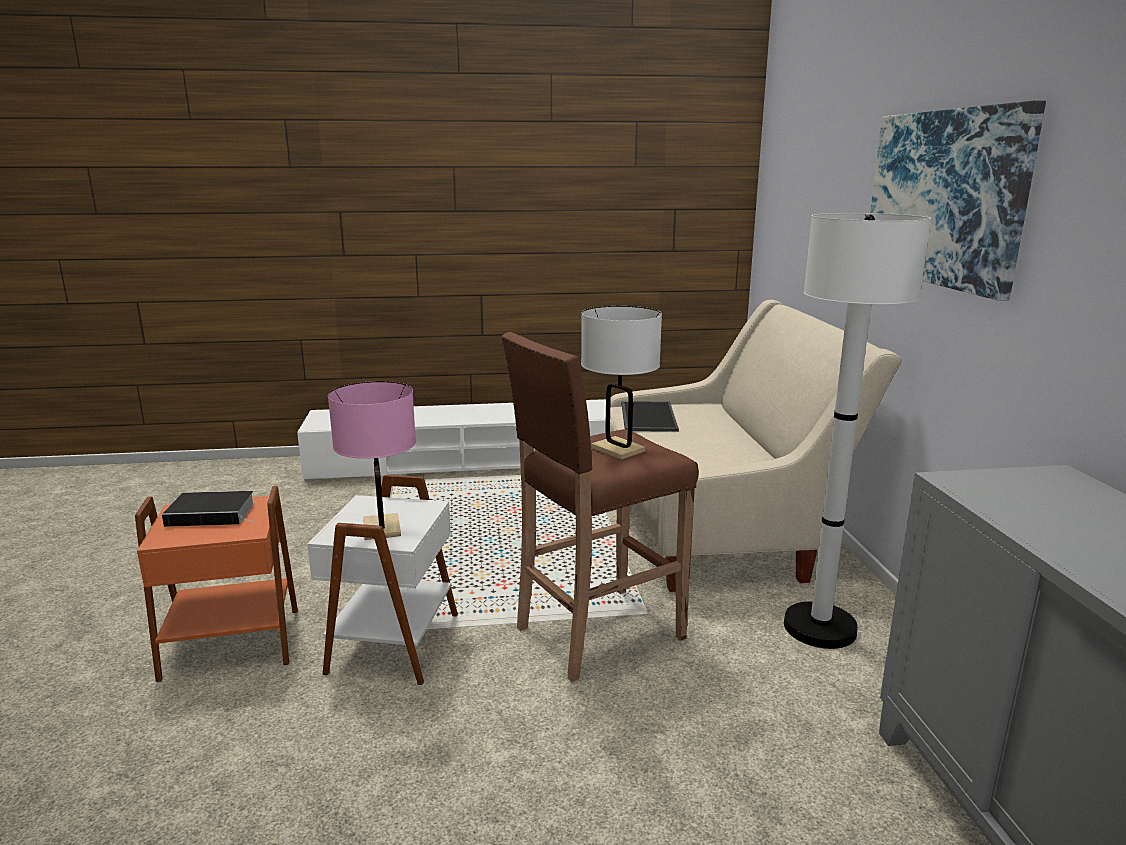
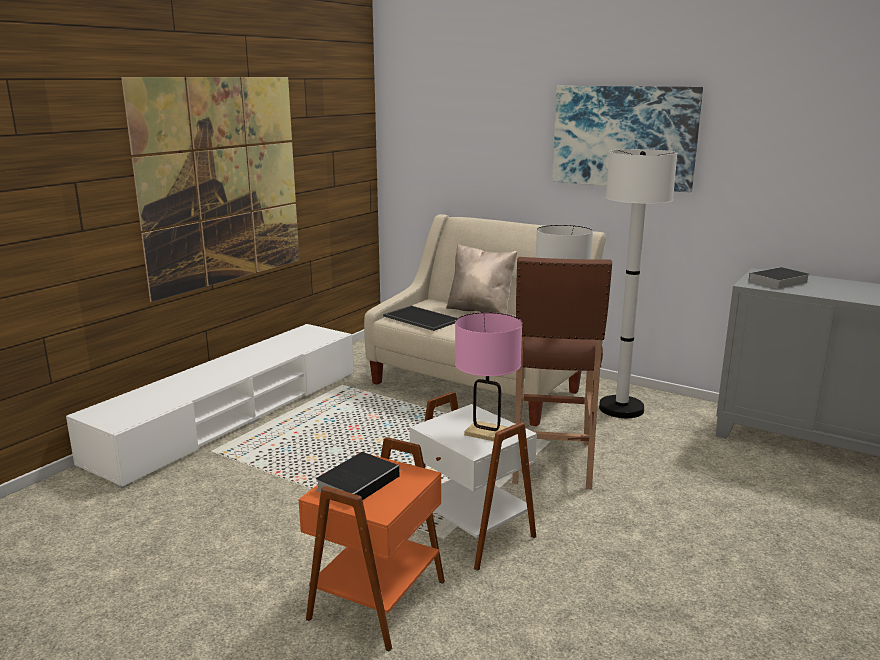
camera: 50 degrees left, 0 degrees up
(503, 228) = (222, 182): none -> picture
(731, 429) = (481, 310): none -> beige pillow
(1024, 495) = (777, 282): none -> book

